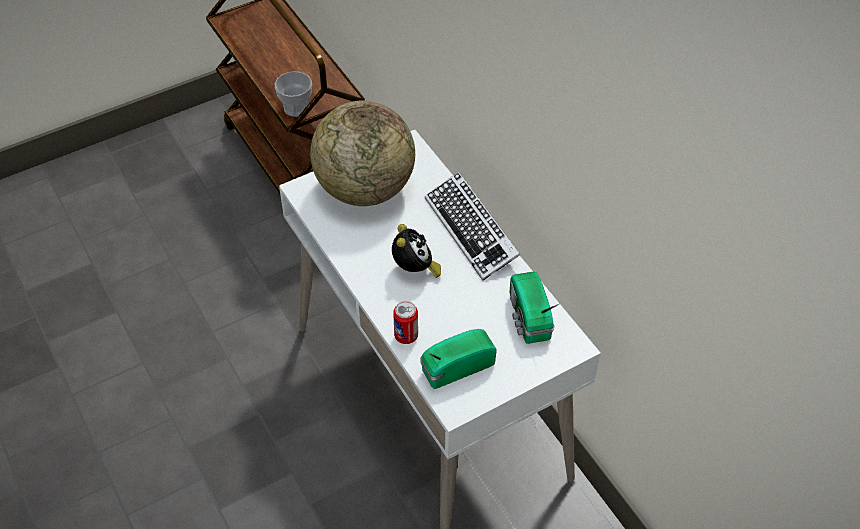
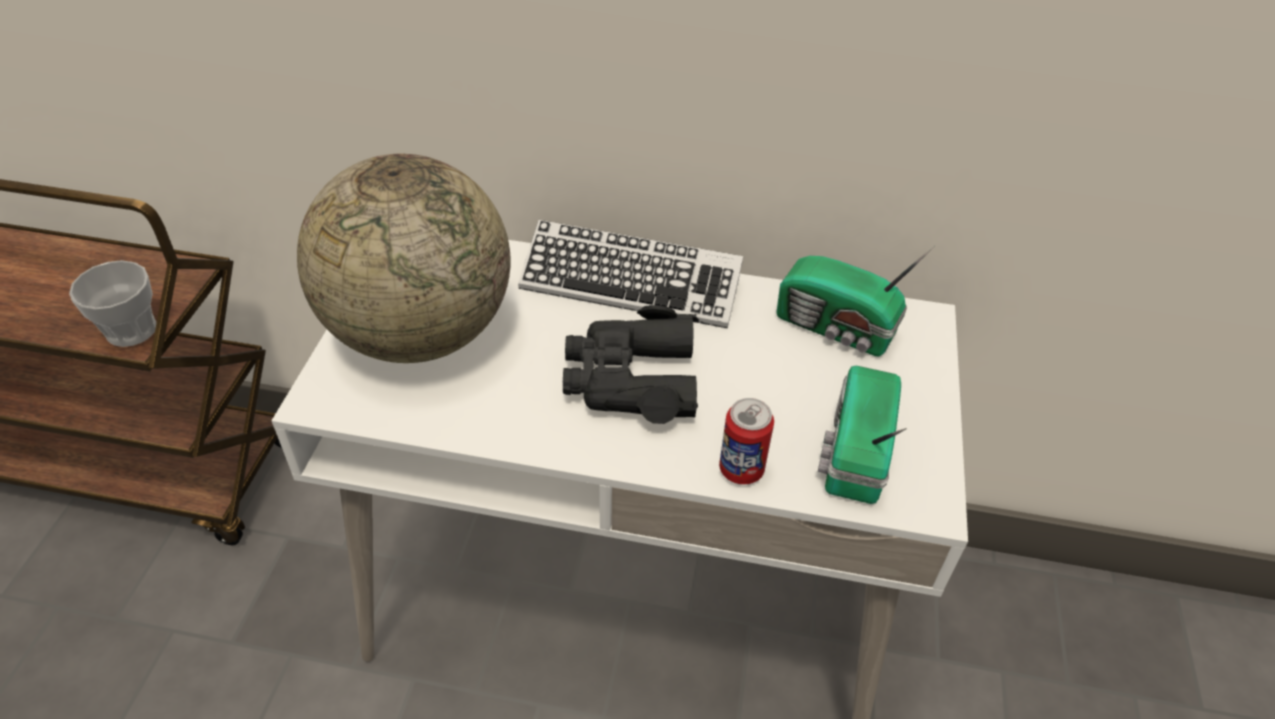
camera: 50 degrees left, 5 degrees down
(415, 270) = (630, 379): alarm clock -> black binoculars

